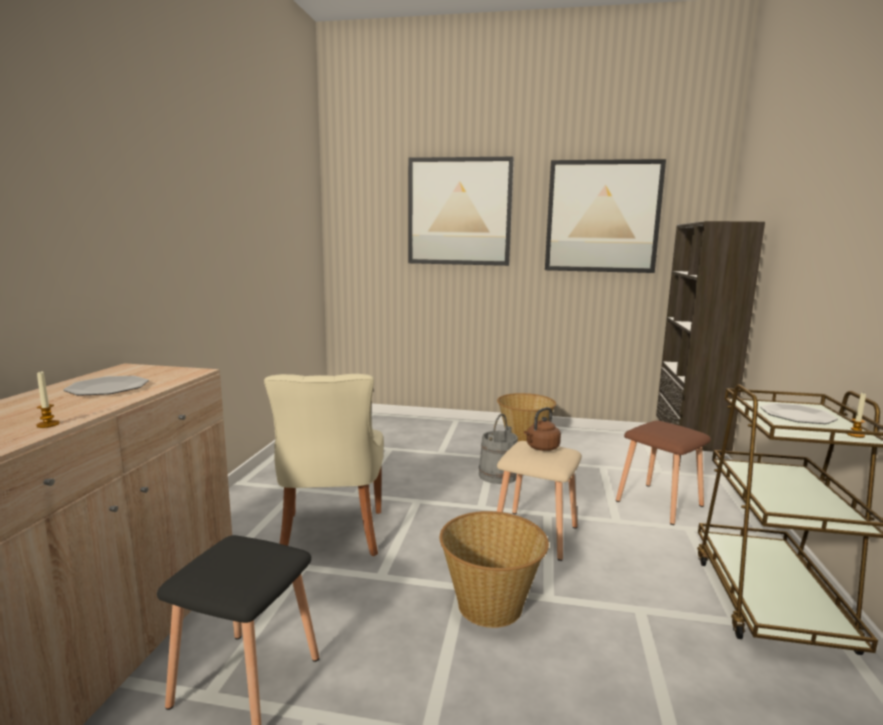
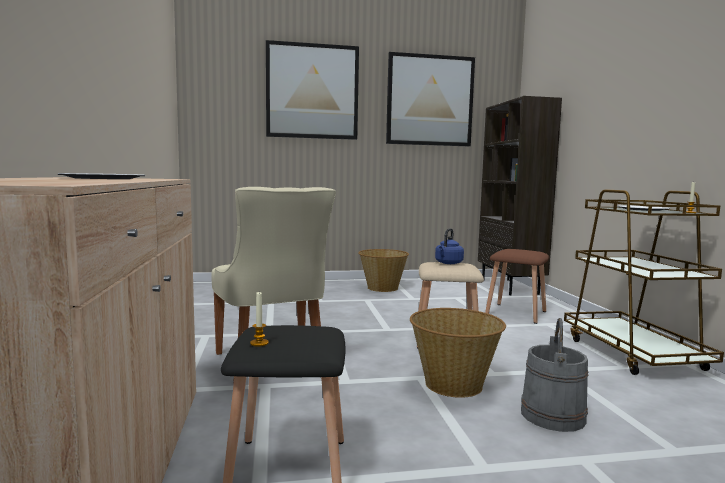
camera: 20 degrees left, 5 degrees down
(48, 424) = (105, 181): candle -> candle (259, 343)
(498, 475) = (382, 309): grey bucket -> grey bucket (553, 415)
(541, 448) = (448, 263): brown kettle -> blue kettle

